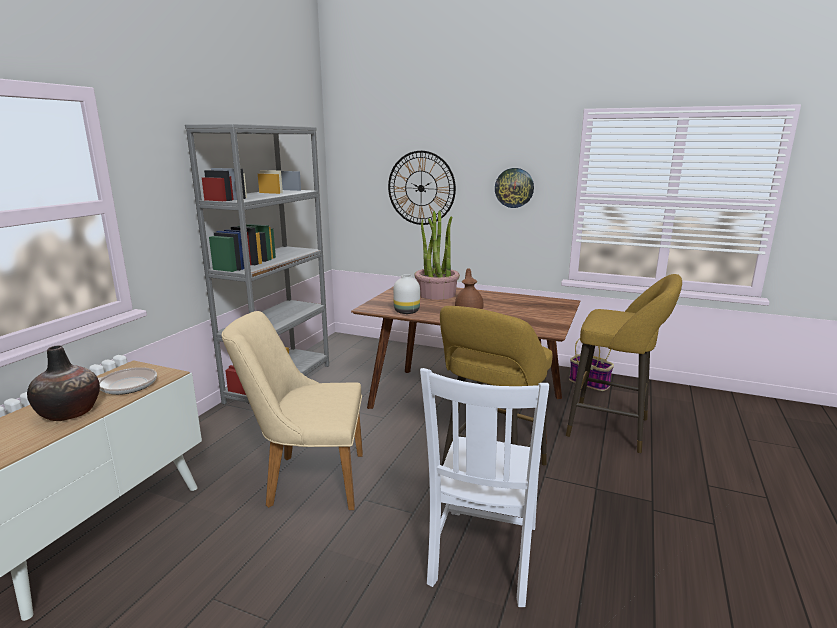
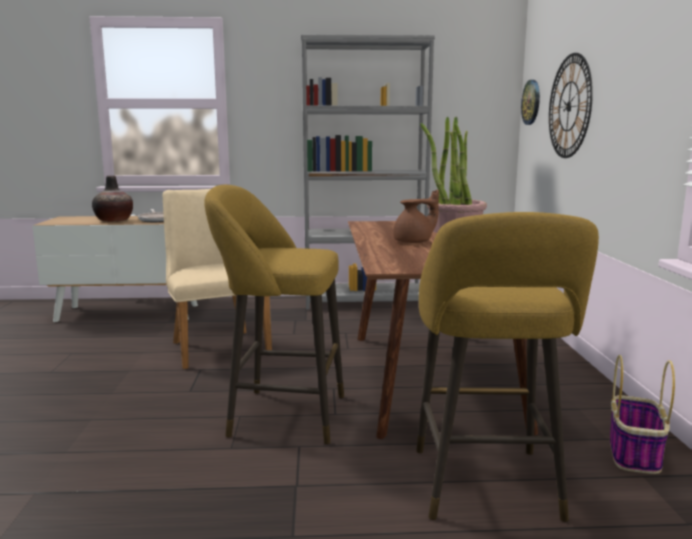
camera: 65 degrees right, 5 degrees down
(406, 312) = (369, 230): white vase -> none
(483, 557) = (134, 432): white chair -> none
(514, 187) = (638, 93): wall clock -> wall clock (531, 102)

